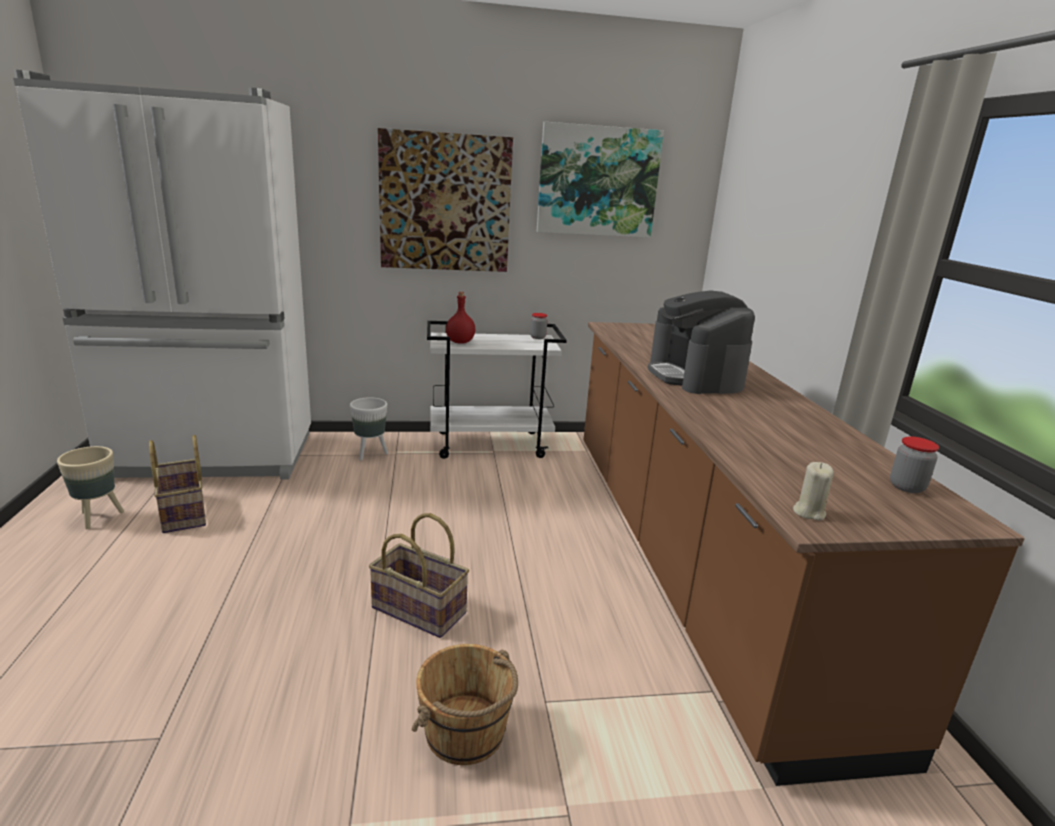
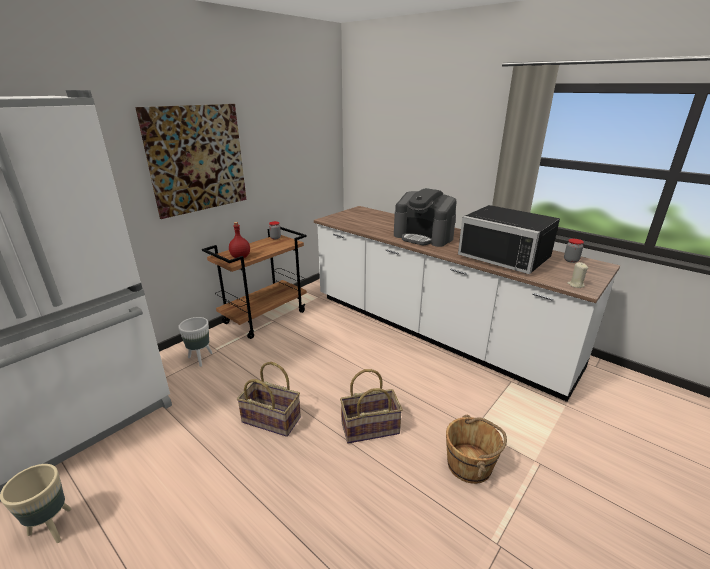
camera: 40 degrees left, 5 degrees up
(184, 513) = (129, 474): basket -> basket (272, 419)
(491, 444) = (265, 317): white cart -> brown cart
(598, 181) = (286, 127): picture -> none
(692, 561) = (435, 330): brown counter -> white counter
(777, 437) = (507, 256): none -> black microwave

